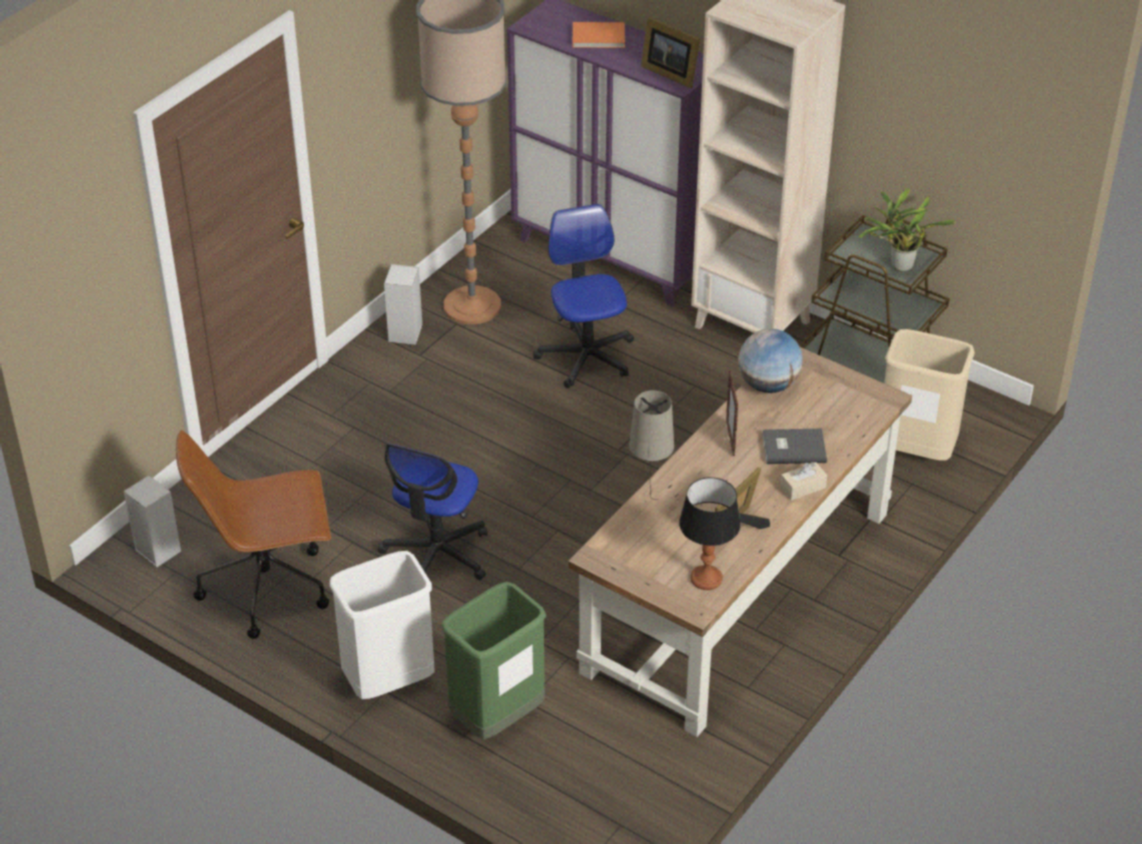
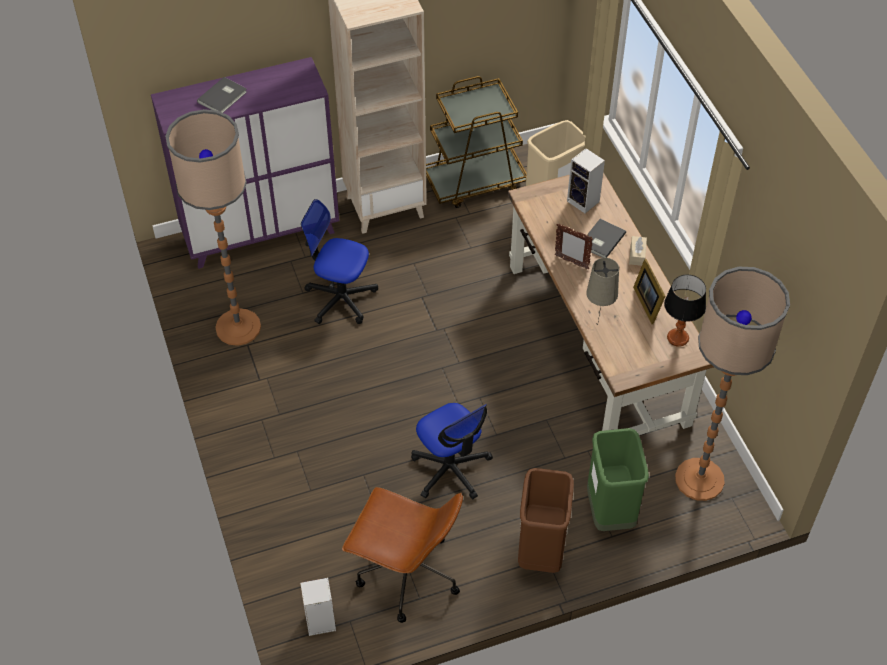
camera: 55 degrees left, 10 degrees up
(268, 586) = (406, 574): brown office chair -> brown office chair turned 90 degrees counterclockwise
(389, 682) = (540, 552): white trash can -> brown trash can
(405, 334) = (232, 376): speaker -> speaker (584, 202)
(599, 38) = (223, 97): orange book -> grey book
(620, 780) = (699, 479): none -> floor lamp
(669, 72) = (296, 87): picture frame -> none
(768, 385) = (540, 220): globe -> none
(898, 266) = (489, 106): potted plant -> none

